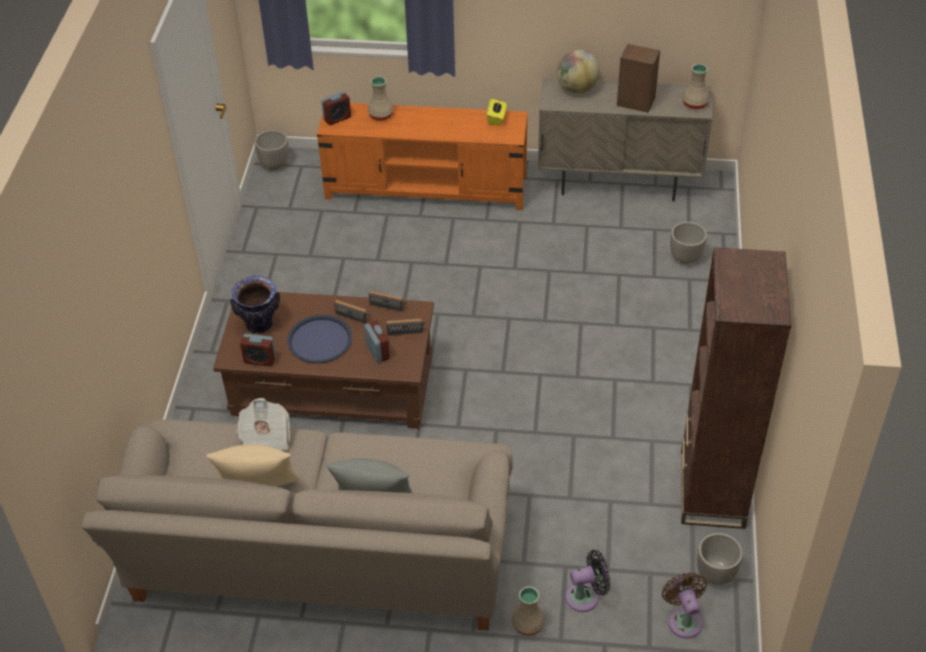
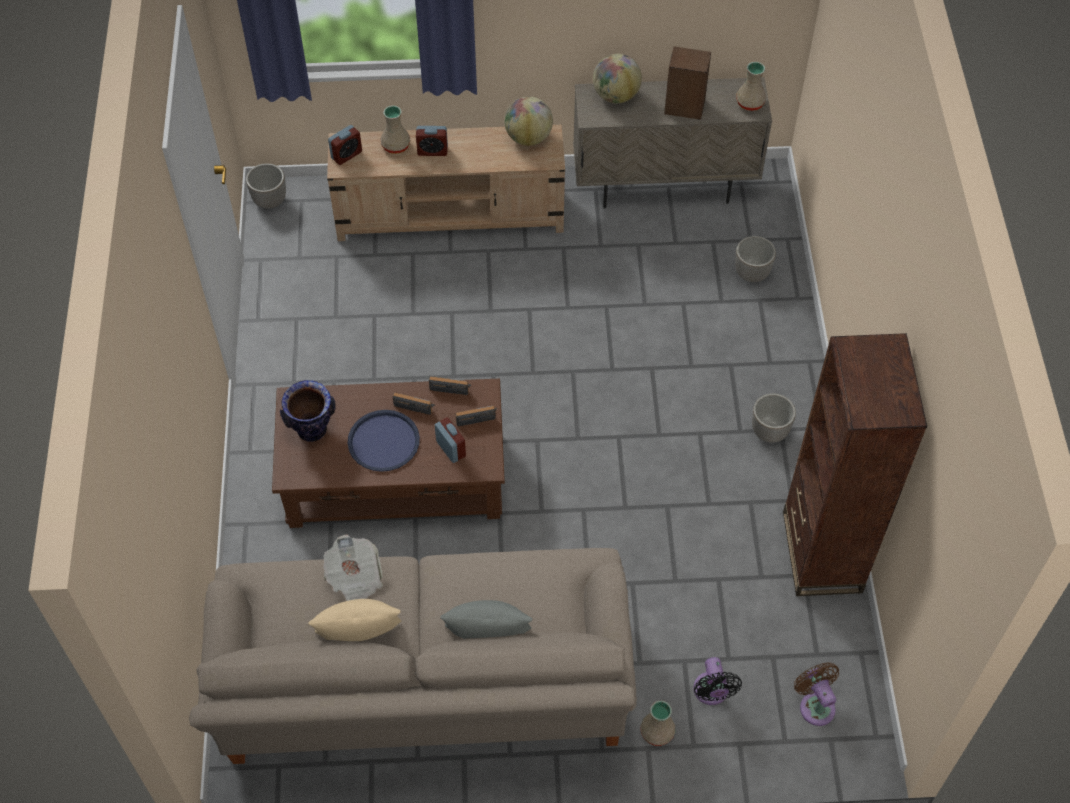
camera: 10 degrees left, 10 degrees up
(260, 360) = (322, 474): alarm clock -> alarm clock (432, 151)
(427, 188) = (451, 214): orange tv stand -> beige tv stand
(496, 118) = (528, 137): yellow tissue box -> globe
(586, 596) = (711, 692): black fan -> black fan turned 105 degrees clockwise
(716, 574) = (840, 649): planter -> planter (770, 432)

